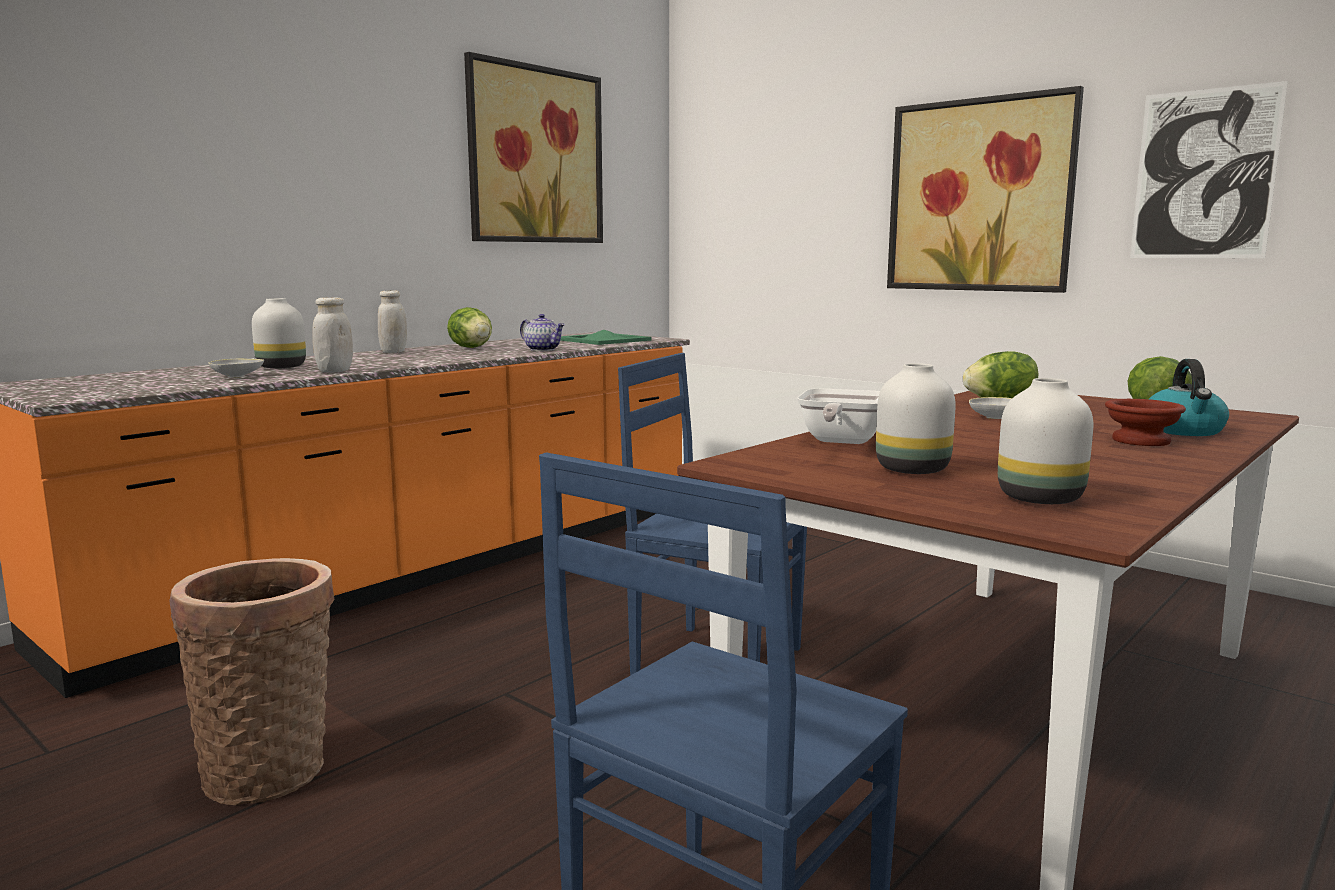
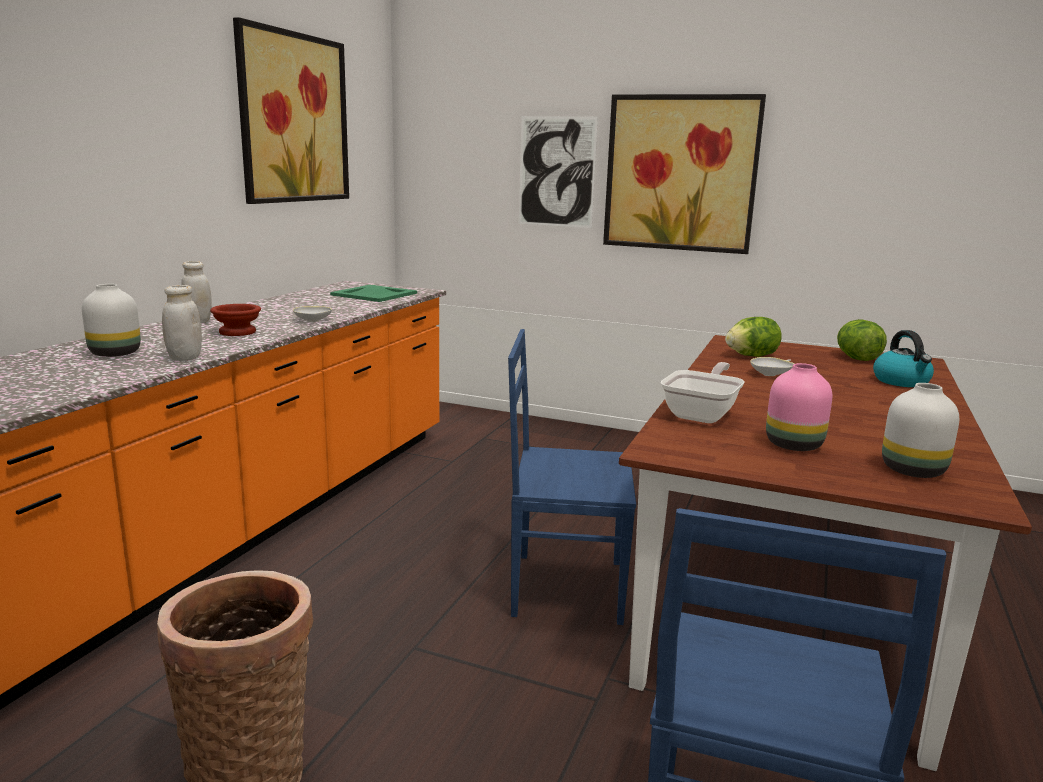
camera: 20 degrees left, 5 degrees up
(237, 376) = (89, 372): white bowl -> white bowl (312, 320)
(471, 348) = (267, 311): lettuce -> none
(543, 349) = (341, 312): teapot -> none
(840, 442) = (703, 414): frying pan -> frying pan turned 150 degrees counterclockwise
(912, 470) = (794, 446): white vase -> pink vase
(1138, 441) = (889, 396): brown bowl -> brown bowl (236, 332)
(1204, 174) = (852, 170): picture -> picture (556, 172)

